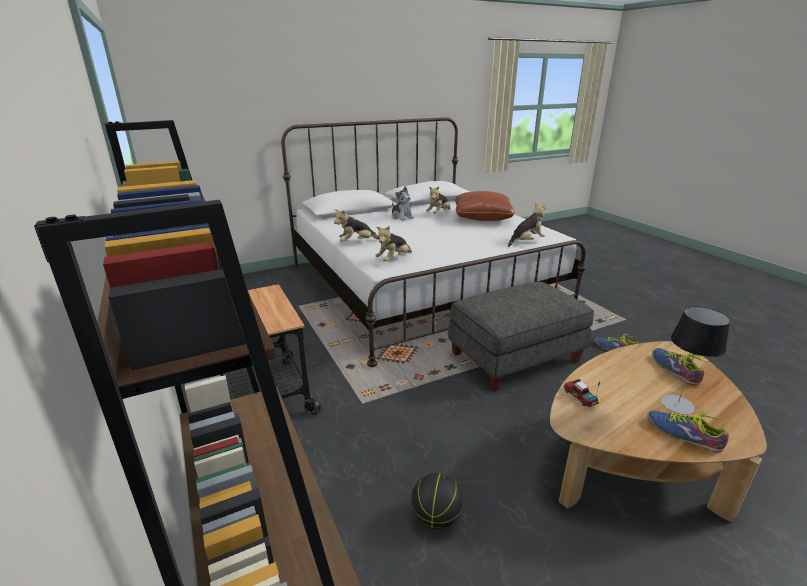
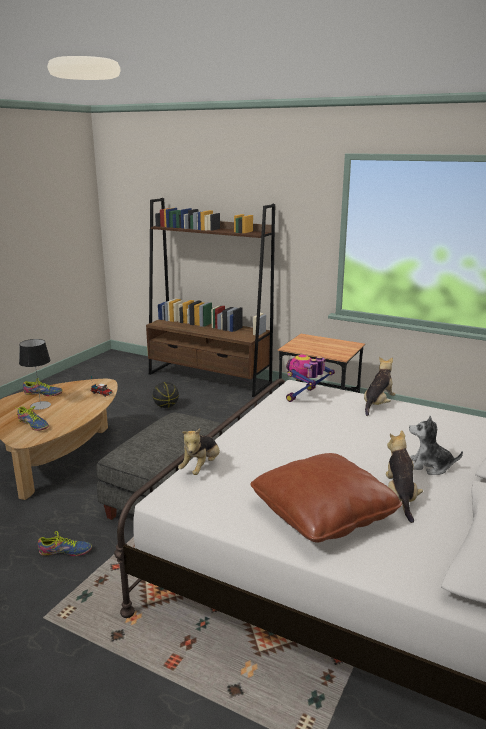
camera: 145 degrees right, 5 degrees down
(393, 259) = (305, 396): plush toy -> toy robot

